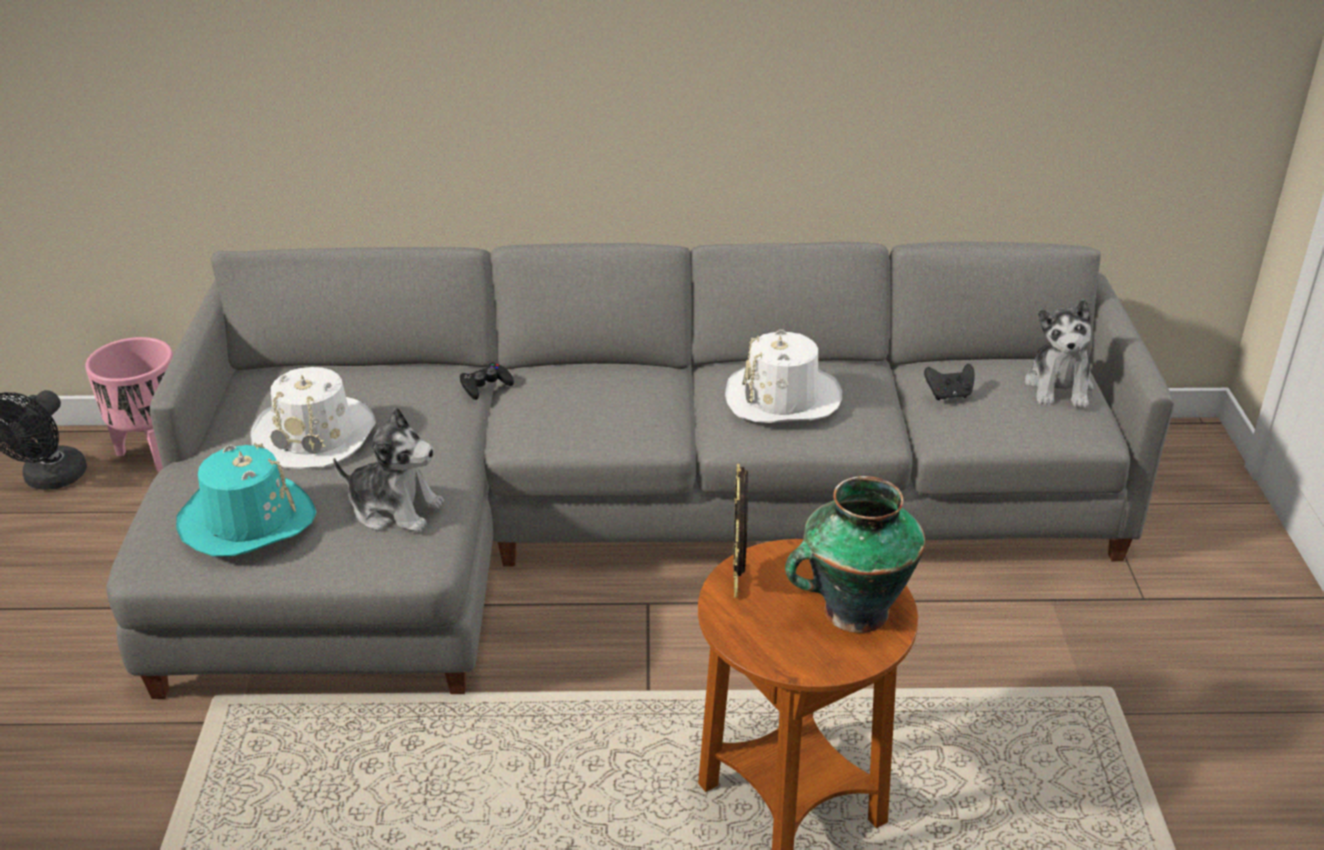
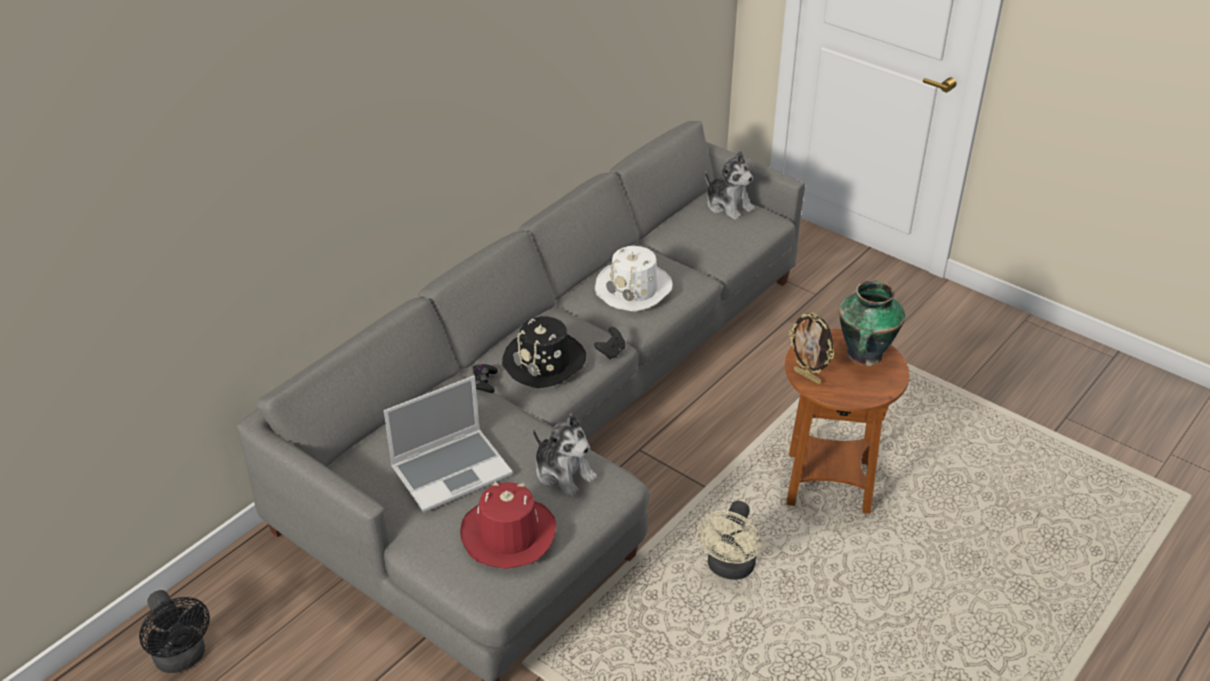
camera: 50 degrees left, 5 degrees up
(153, 453) = (222, 591): pink planter -> none
(246, 519) = (508, 534): turquoise hat -> red hat
(315, 434) = (452, 470): white hat -> laptop
(394, 509) = (564, 473): plush toy -> plush toy turned 75 degrees clockwise
(526, 790) = (729, 569): none -> beige fan
(568, 405) = (545, 362): none -> black hat
(949, 395) = (696, 239): black game controller -> black game controller (611, 352)

